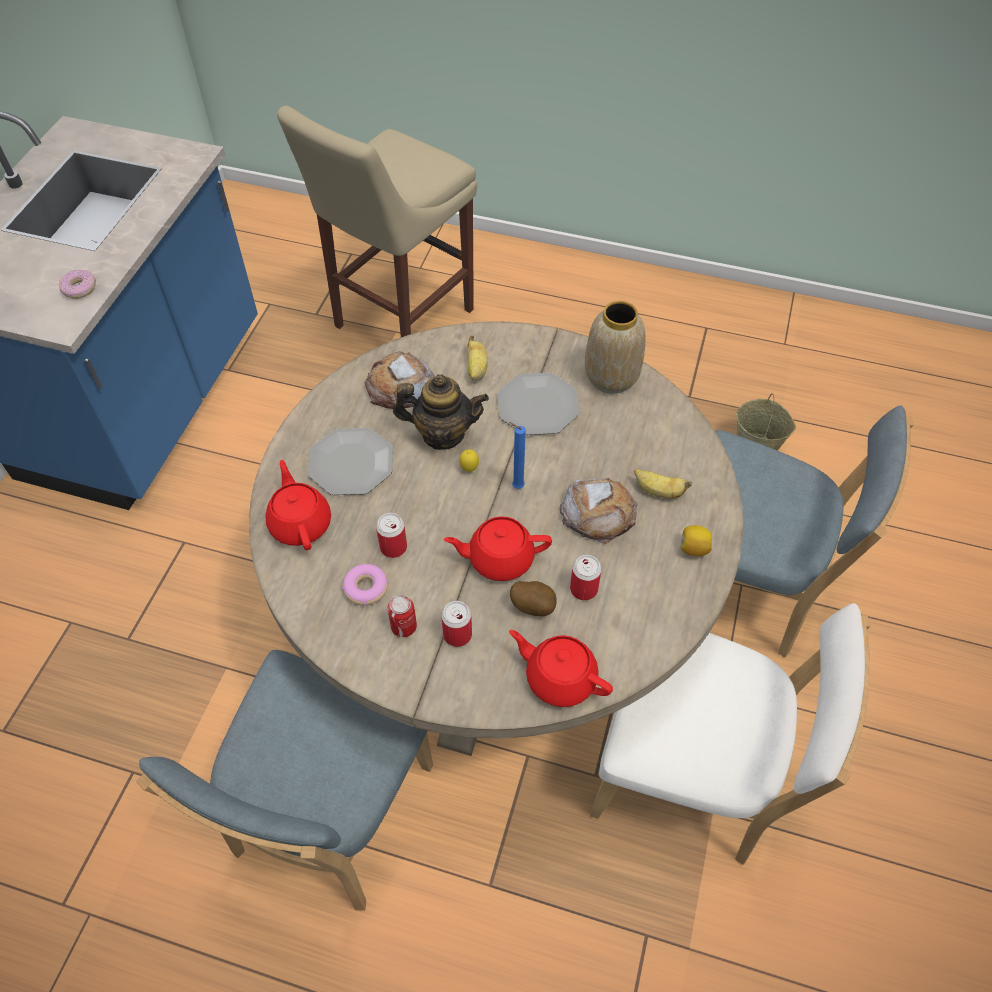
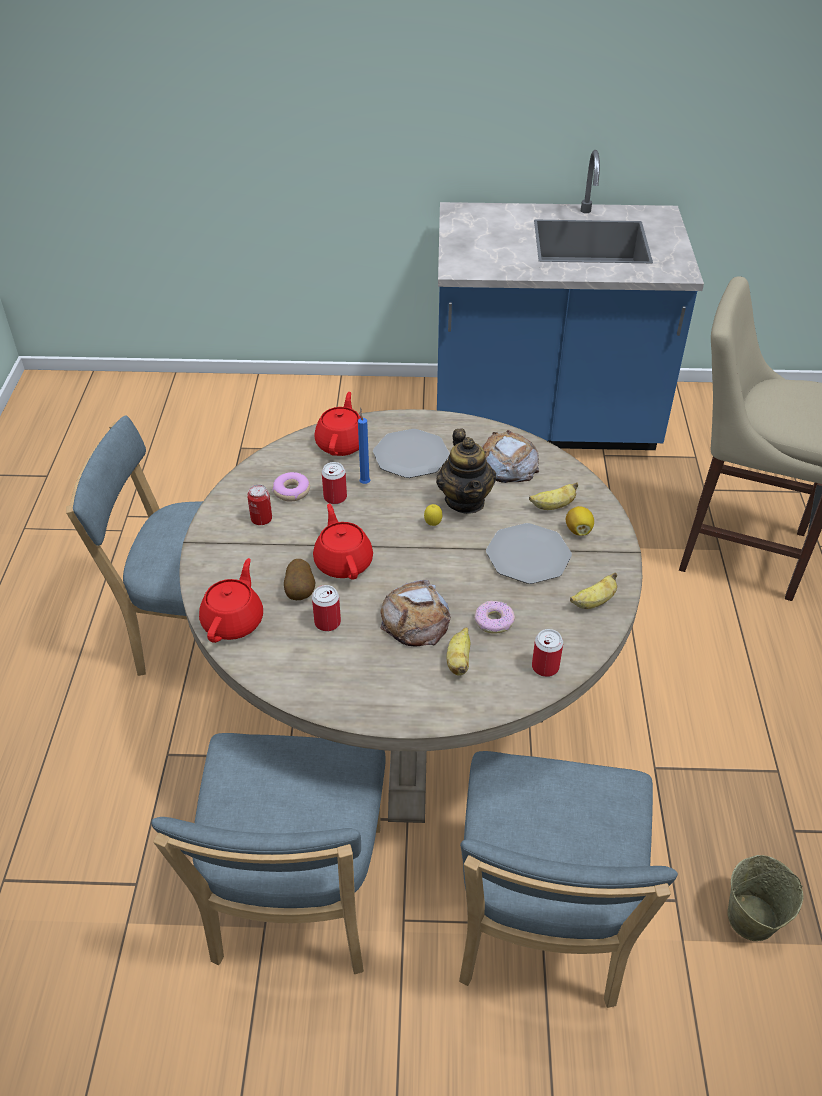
camera: 75 degrees right, 10 degrees down
(79, 288) = (495, 266): donut -> donut (493, 621)
(300, 523) = (342, 443): red teapot -> red teapot turned 45 degrees counterclockwise
(457, 634) = (261, 551): can -> can (545, 667)
(516, 486) = (425, 558): blue candle -> blue candle (365, 482)
(610, 377) = (593, 602): vase -> banana
(692, 776) = (296, 902): white chair -> blue chair
(693, 548) = (398, 698): lemon -> lemon (578, 530)

